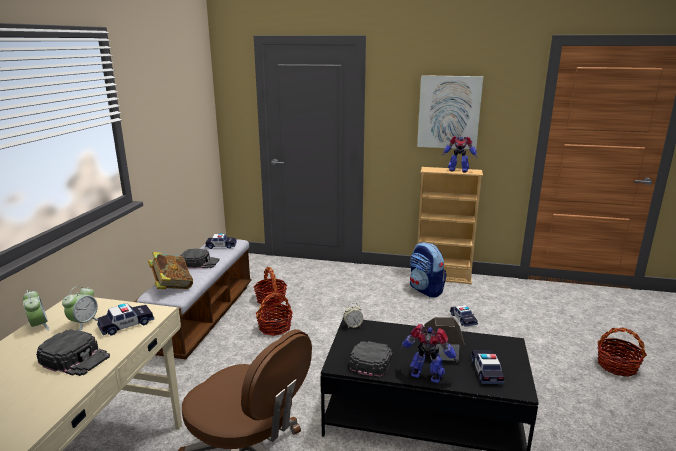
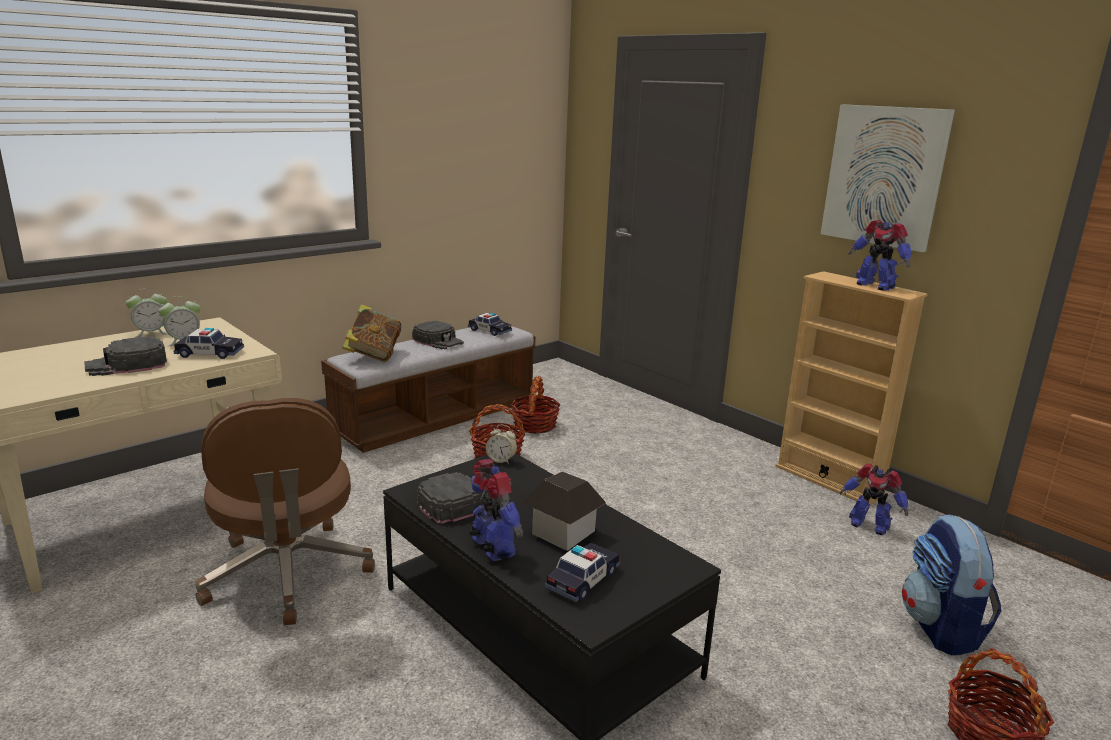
camera: 35 degrees right, 0 degrees up
(39, 326) = (151, 333): alarm clock -> alarm clock turned 60 degrees clockwise
(75, 358) = (127, 364): black cap -> black cap turned 90 degrees clockwise
(426, 290) = (772, 487): backpack -> backpack (941, 628)
(463, 319) = (778, 546): toy car -> none
(482, 293) = (868, 525): none -> toy robot

